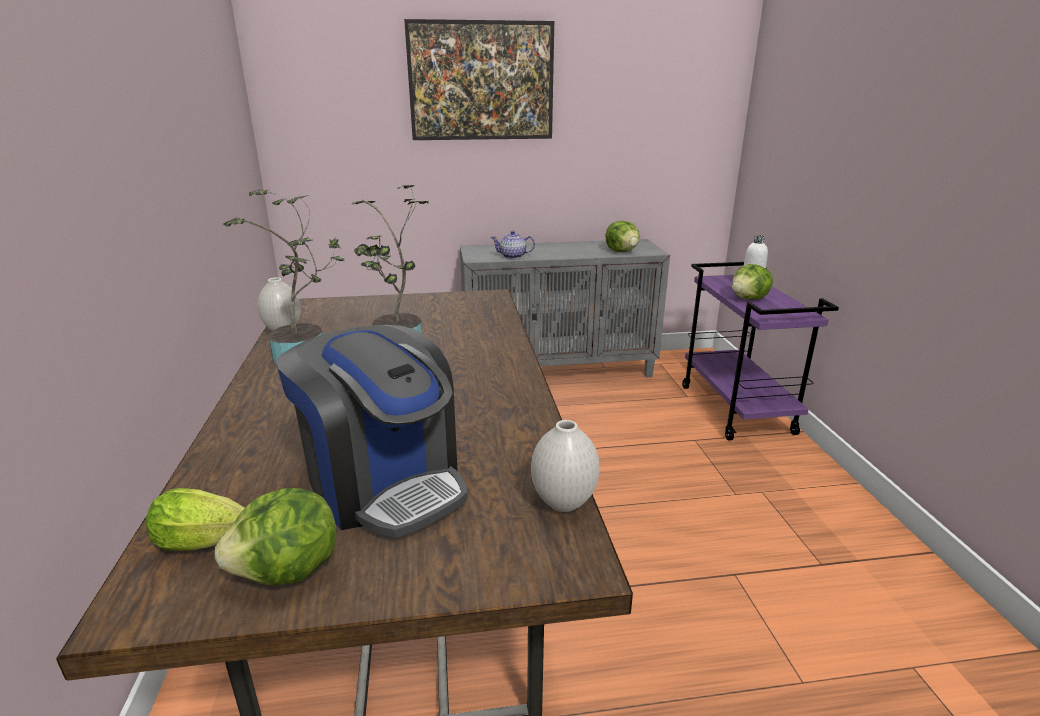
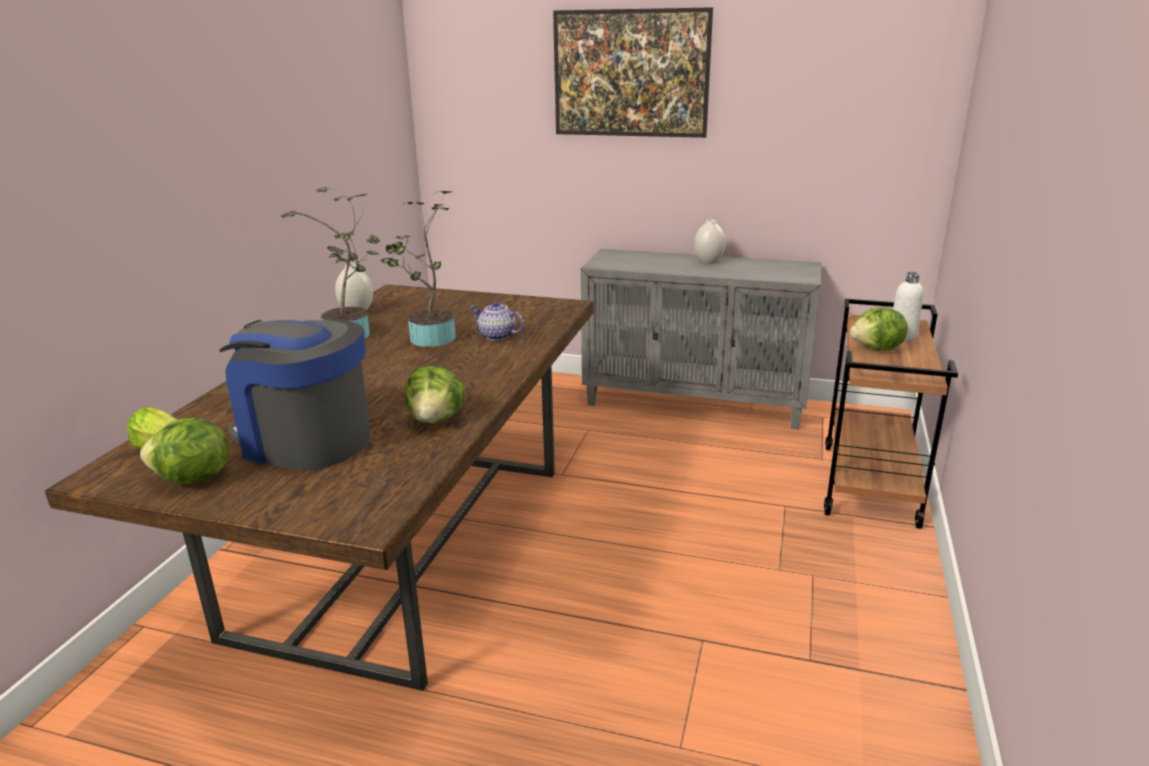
camera: 25 degrees right, 0 degrees up
(384, 483) = (305, 441): coffee machine -> coffee machine turned 135 degrees clockwise
(513, 256) = (638, 266): teapot -> teapot (497, 336)
(562, 503) = (409, 484): white vase -> white vase (708, 262)
(622, 251) = (767, 274): lettuce -> lettuce (436, 420)
(737, 410) = (870, 486): purple cart -> brown cart

